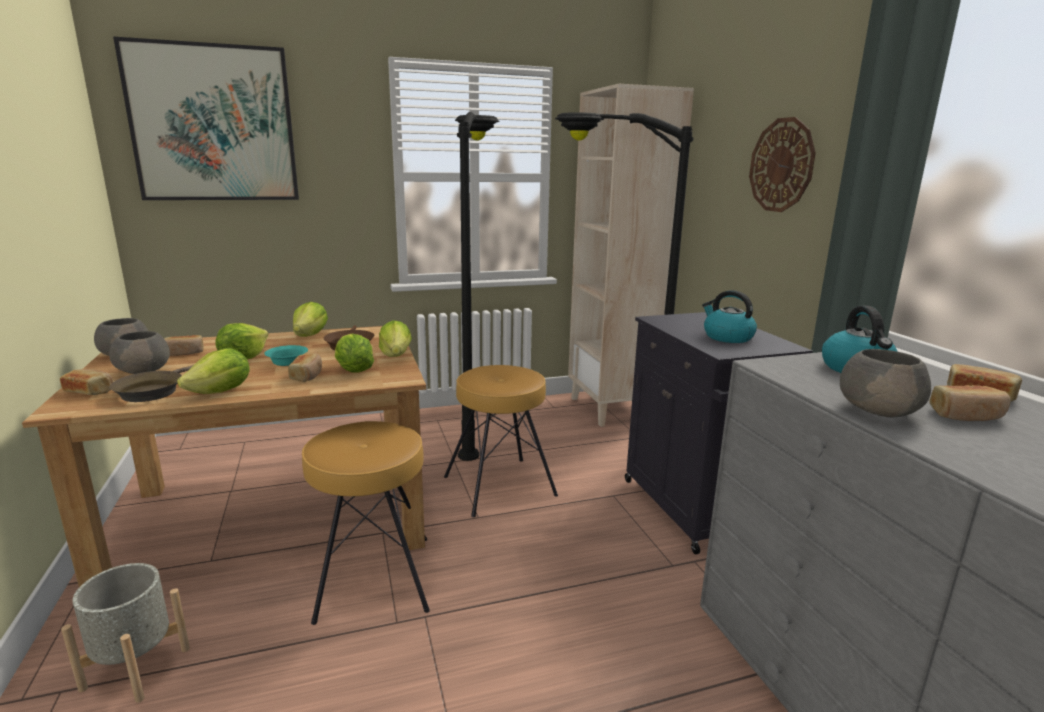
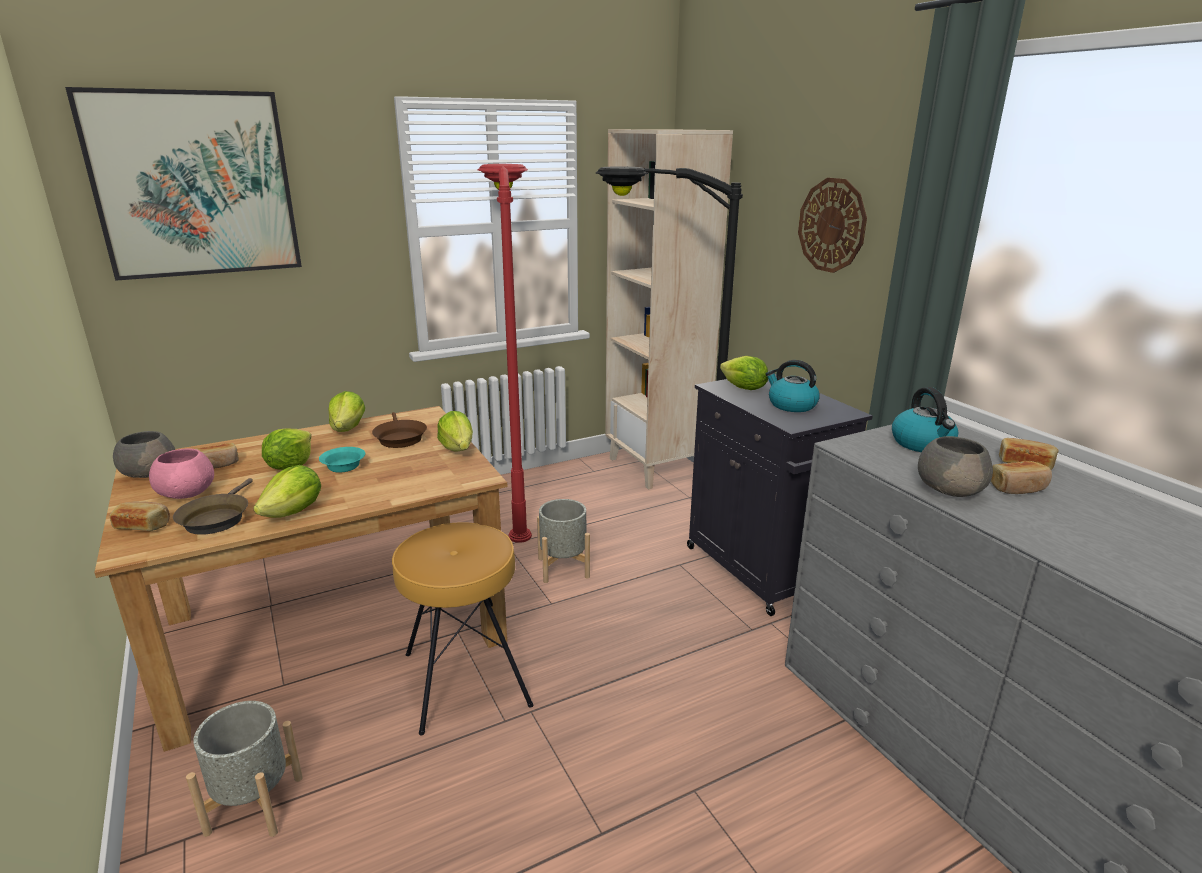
camera: 10 degrees left, 5 degrees up
(144, 371) = (187, 493): grey bowl -> pink bowl
(307, 375) = (376, 482): bread -> none
(353, 370) = (422, 471): lettuce -> lettuce (743, 389)
(476, 427) = (518, 502): black floor lamp -> red floor lamp
(500, 486) = (563, 567): brown stool -> grey planter

